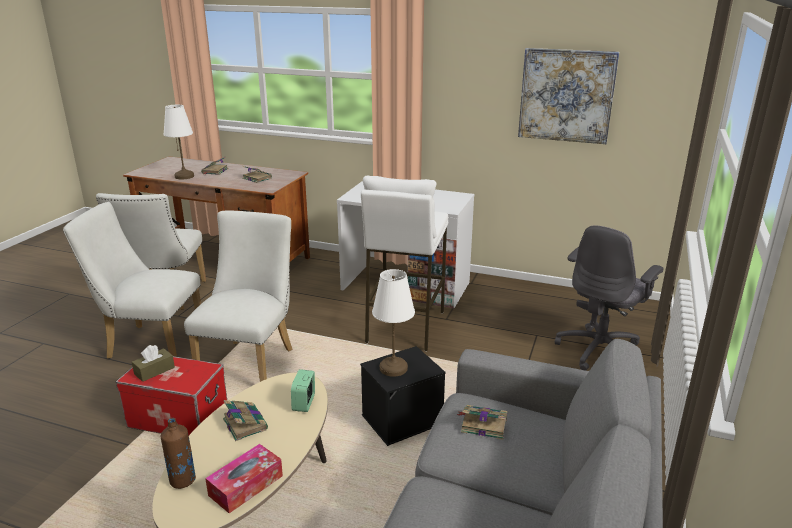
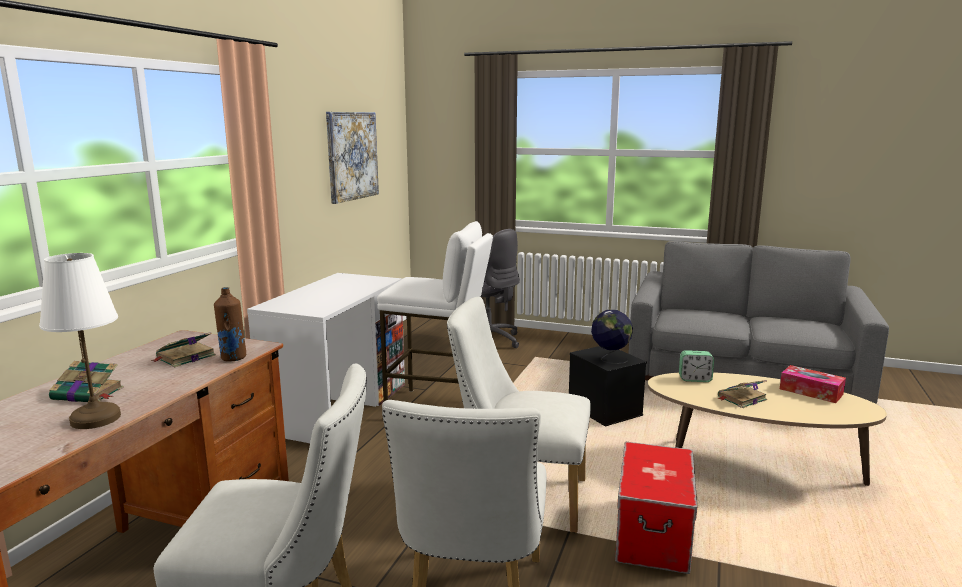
camera: 90 degrees left, 10 degrees down
(154, 371) = (660, 482): brown tissue box -> none
(182, 480) = (832, 414): brown bottle -> brown bottle (233, 358)
(393, 368) = (610, 359): white table lamp -> globe
(482, 424) = (699, 317): book -> none

